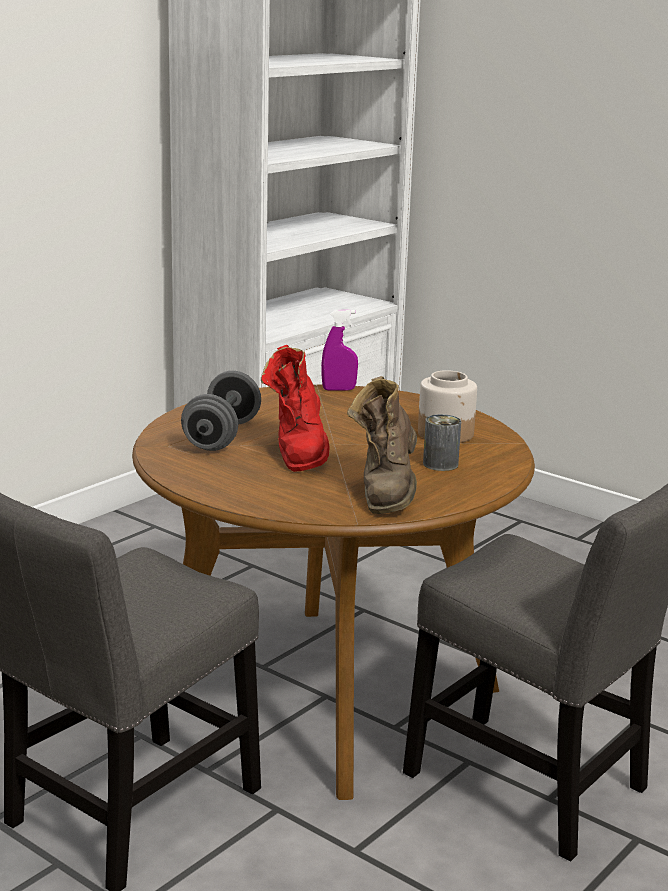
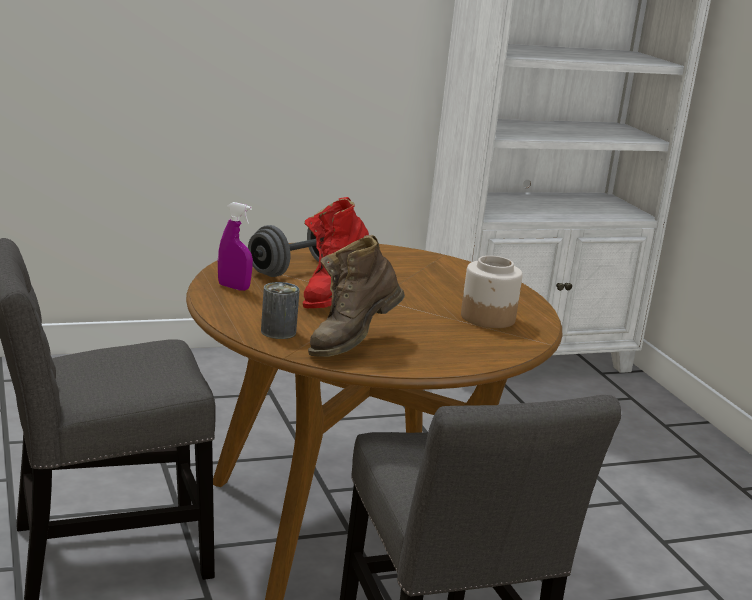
camera: 30 degrees right, 0 degrees up
(339, 389) = (456, 262): purple spray bottle -> purple spray bottle (233, 287)
(440, 464) = (439, 338): can -> can (278, 332)

